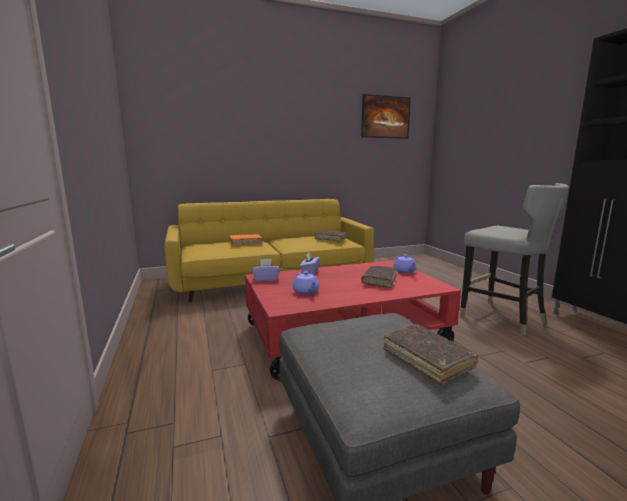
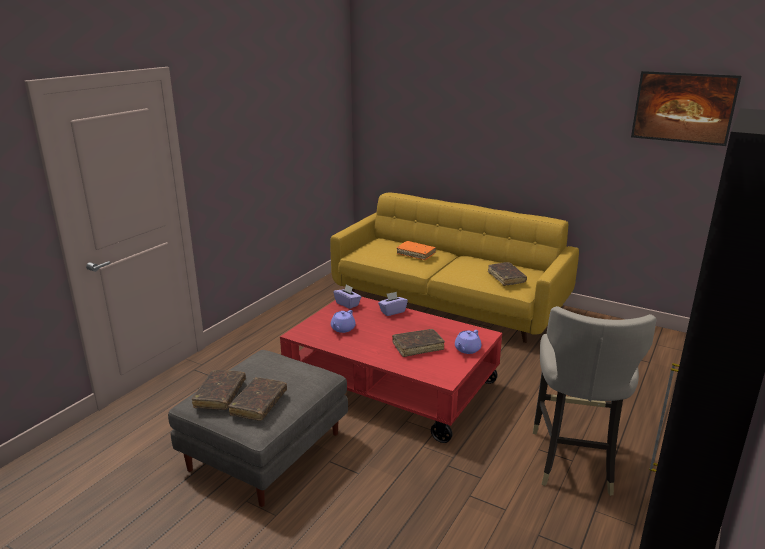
camera: 50 degrees right, 10 degrees up
(375, 378) = (220, 395): none -> brown book

